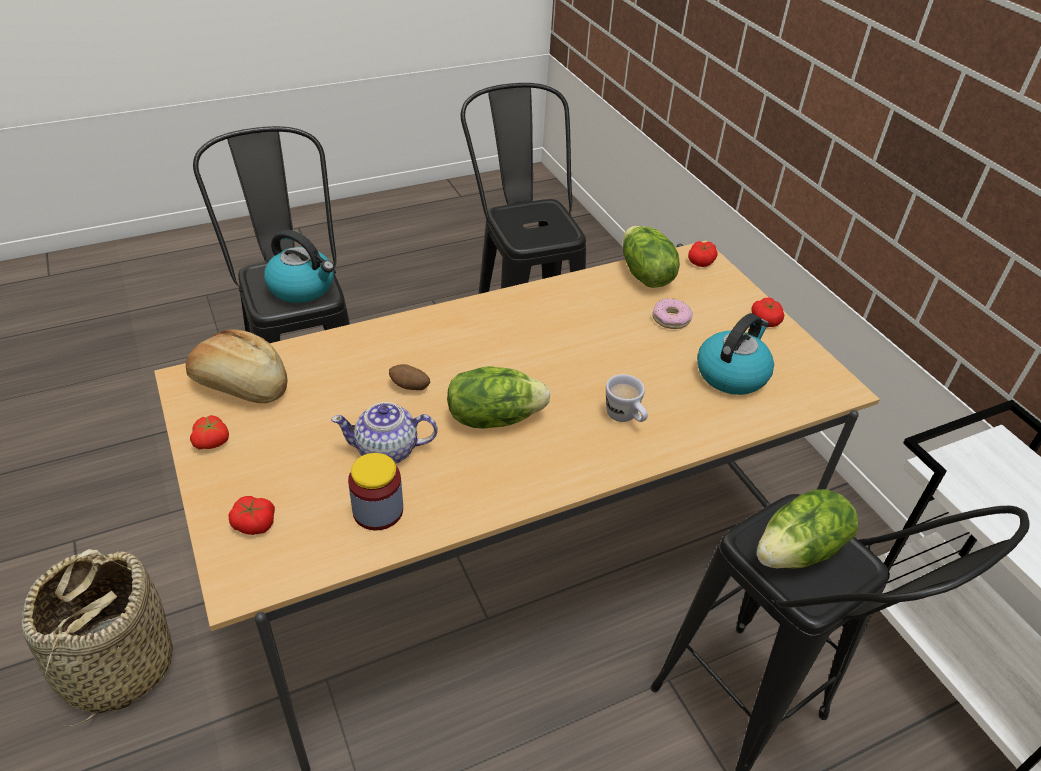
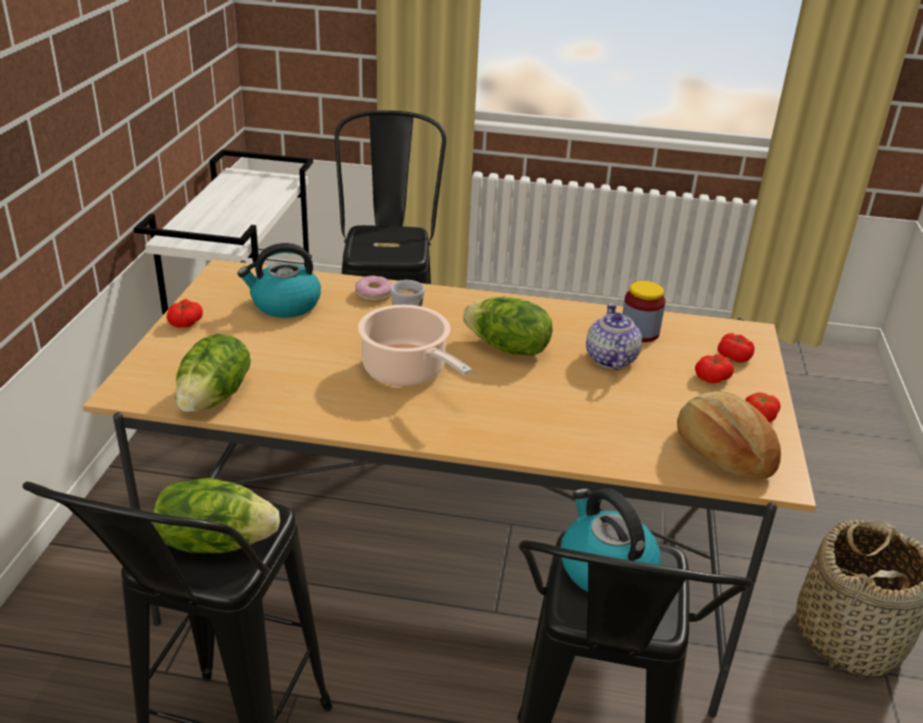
camera: 145 degrees left, 10 degrees down
(387, 451) = (610, 359): teapot -> teapot turned 120 degrees counterclockwise
(409, 387) = (560, 393): potato -> none
(549, 352) = (407, 371): none -> cooking pot
(671, 319) = (261, 353): donut -> donut (373, 294)
(701, 261) = (135, 386): tomato -> tomato (712, 377)
(799, 551) = (387, 245): lettuce -> lettuce (216, 541)

